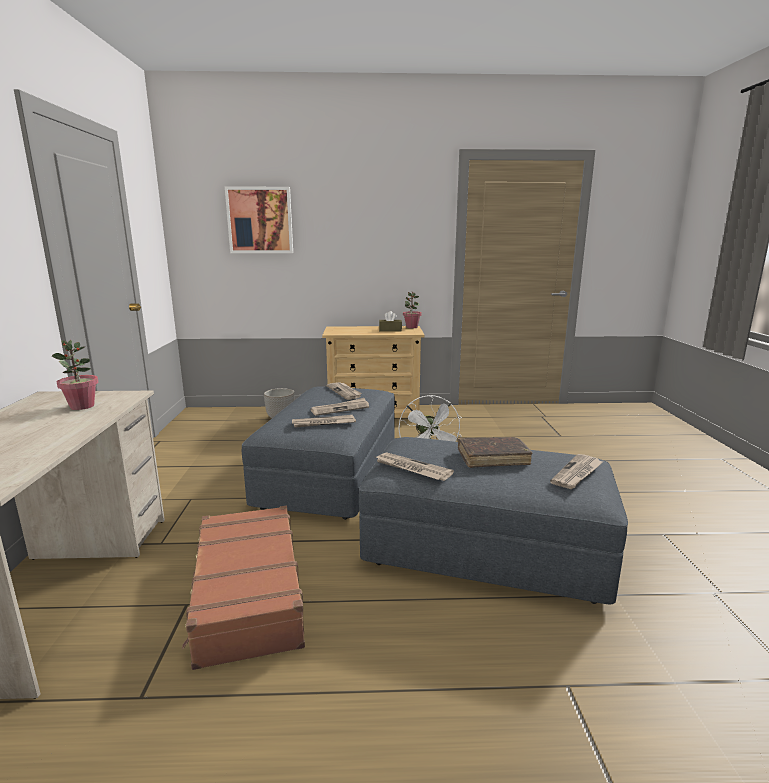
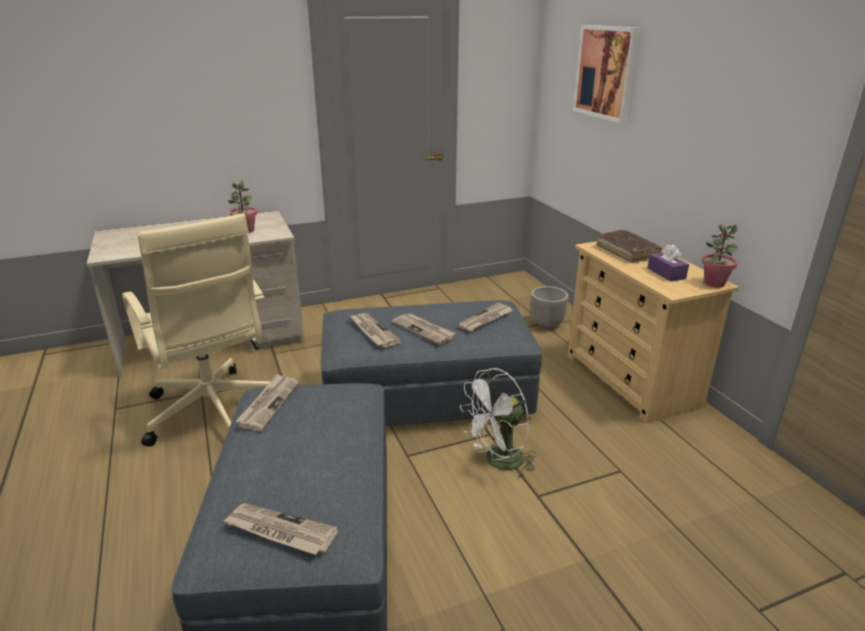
camera: 70 degrees right, 10 degrees up
(247, 594) = (214, 412): brown suitcase -> beige office chair
(390, 330) = (666, 273): brown tissue box -> purple tissue box
(493, 458) = (311, 454): brown book -> brown book (627, 252)

